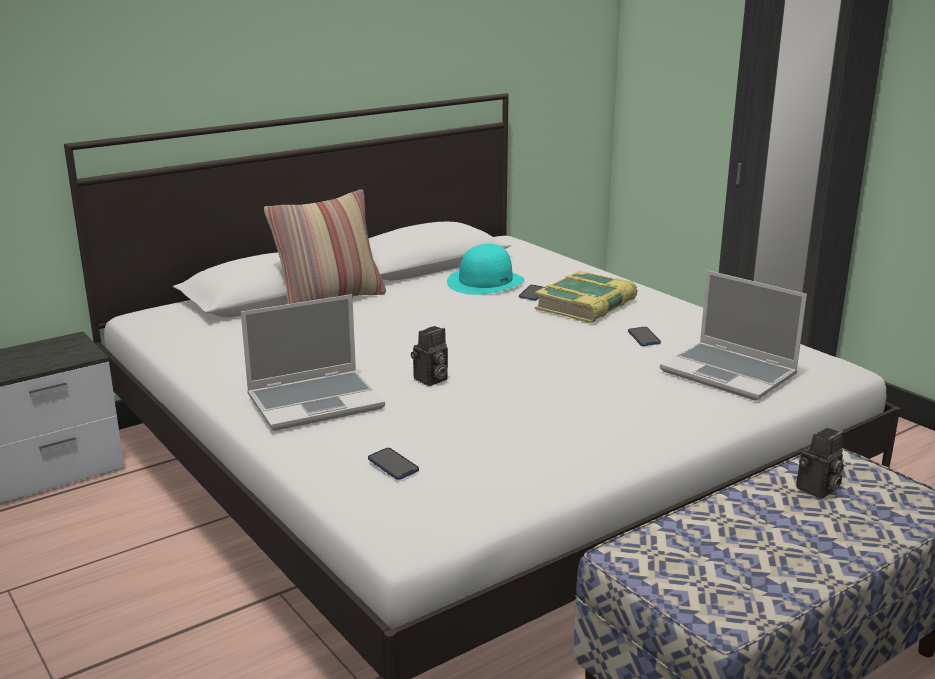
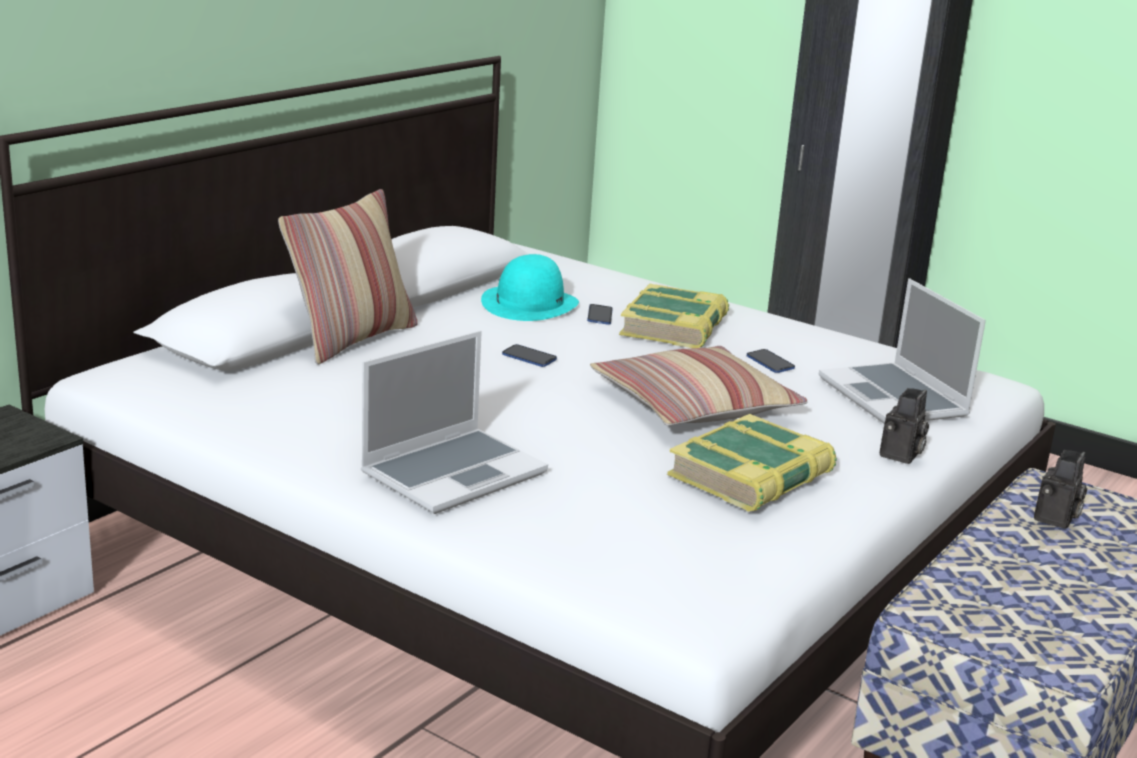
camera: 20 degrees left, 0 degrees up
(393, 465) = (619, 541): phone -> phone (529, 357)
(430, 380) = (572, 433): camera -> camera (901, 456)
(545, 425) = (752, 476): none -> book
(550, 367) = (694, 406): none -> pillow
(730, 373) = (895, 398): laptop -> laptop turned 45 degrees clockwise

